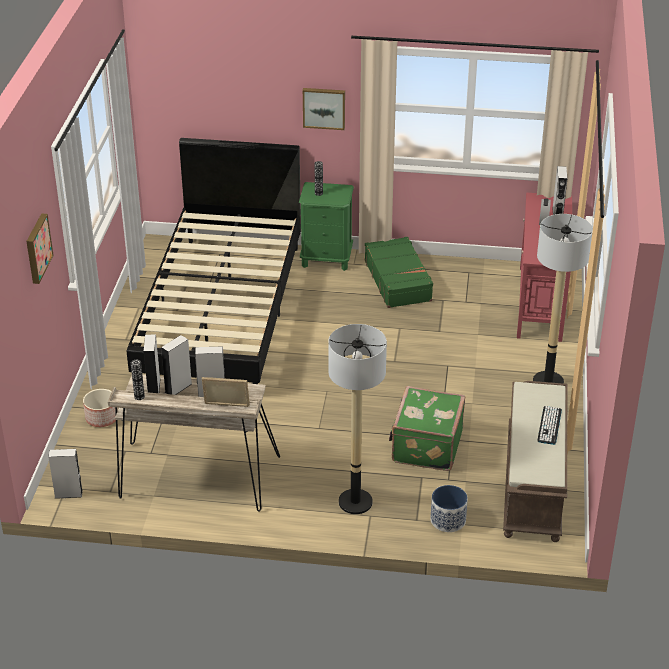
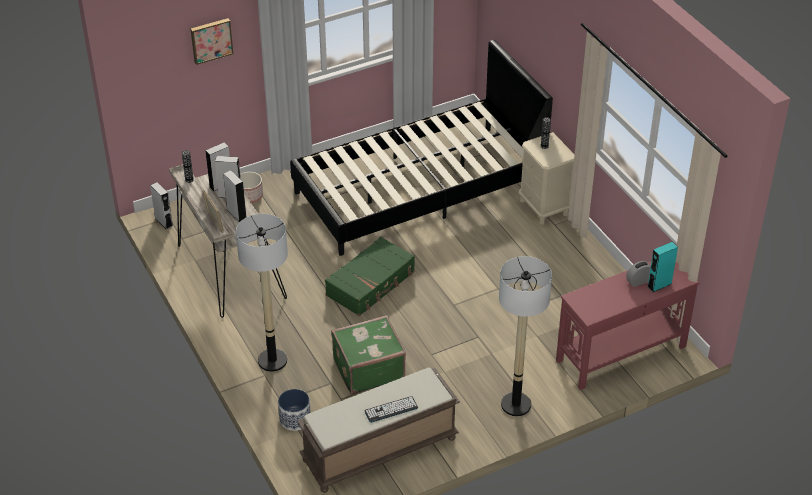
camera: 55 degrees right, 5 degrees up
(324, 107) = (570, 76): picture -> none
(326, 259) = (544, 207): green nightstand -> beige nightstand
(398, 280) = (559, 259): green suitcase -> green suitcase (371, 284)
(557, 213) = (659, 285): grey speaker -> turquoise speaker

